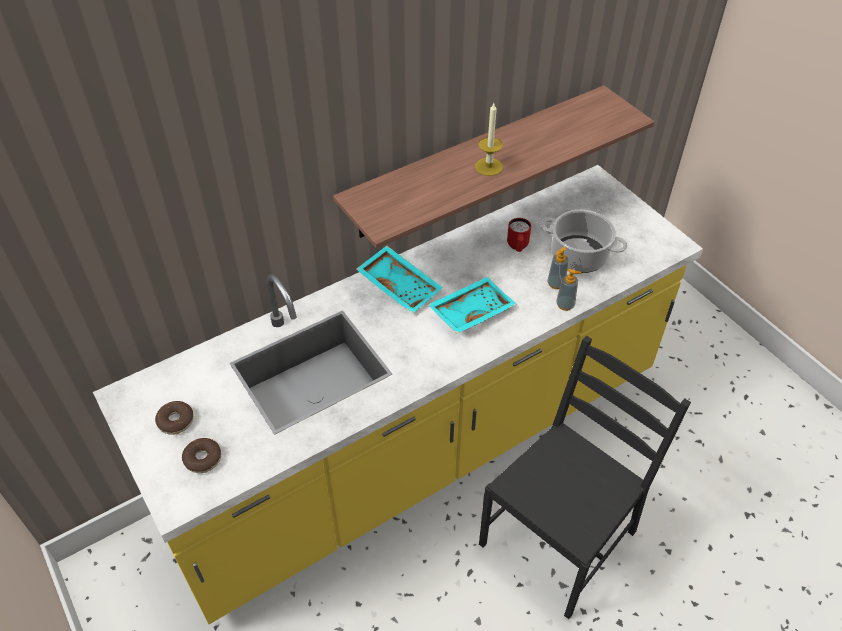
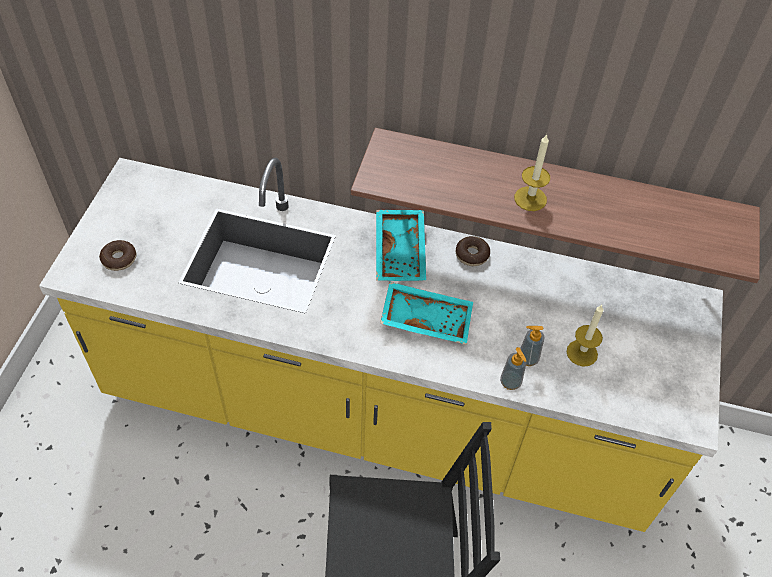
camera: 45 degrees right, 5 degrees up
(176, 421) = (137, 219): donut -> donut (472, 255)
(517, 247) = (539, 300): red mug -> none
(578, 256) = (582, 353): cooking pot -> candle

